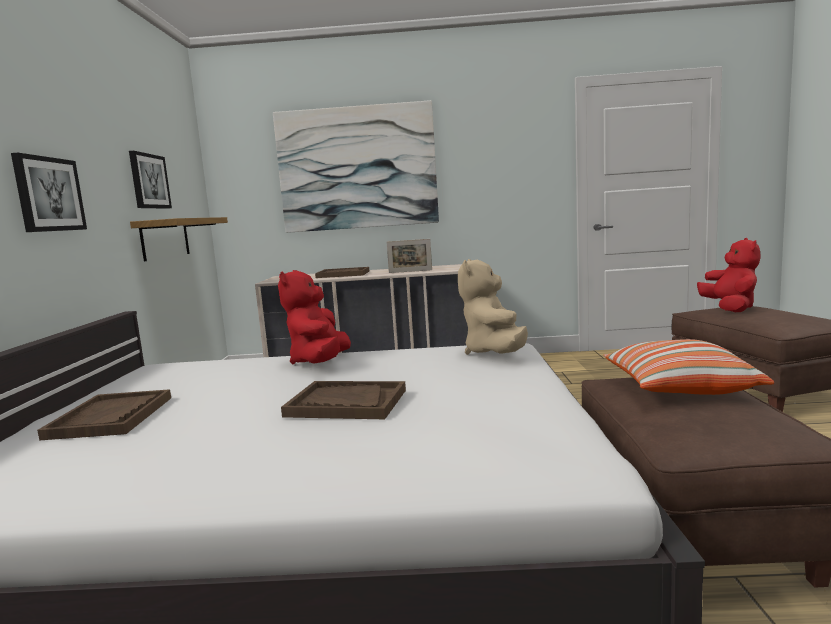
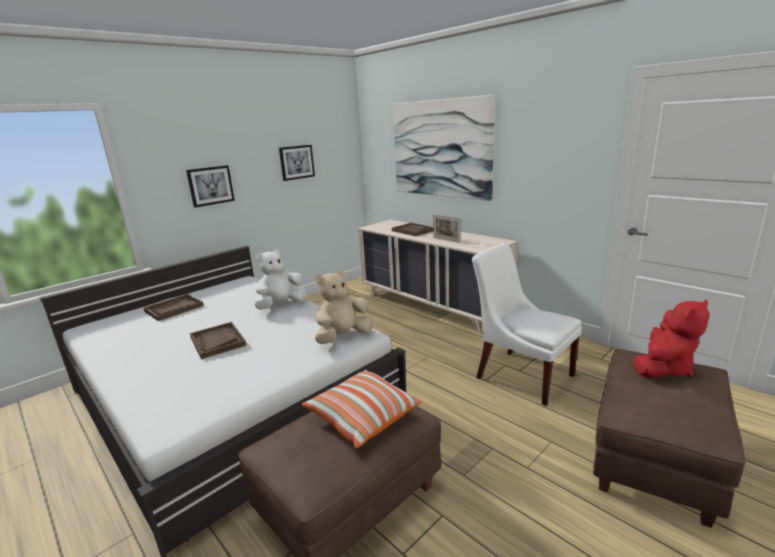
camera: 45 degrees right, 10 degrees up
(165, 239) = (308, 195): shelf -> none
(320, 362) = (281, 305): red plush toy -> white plush toy
(578, 385) = (521, 374): none -> white chair

